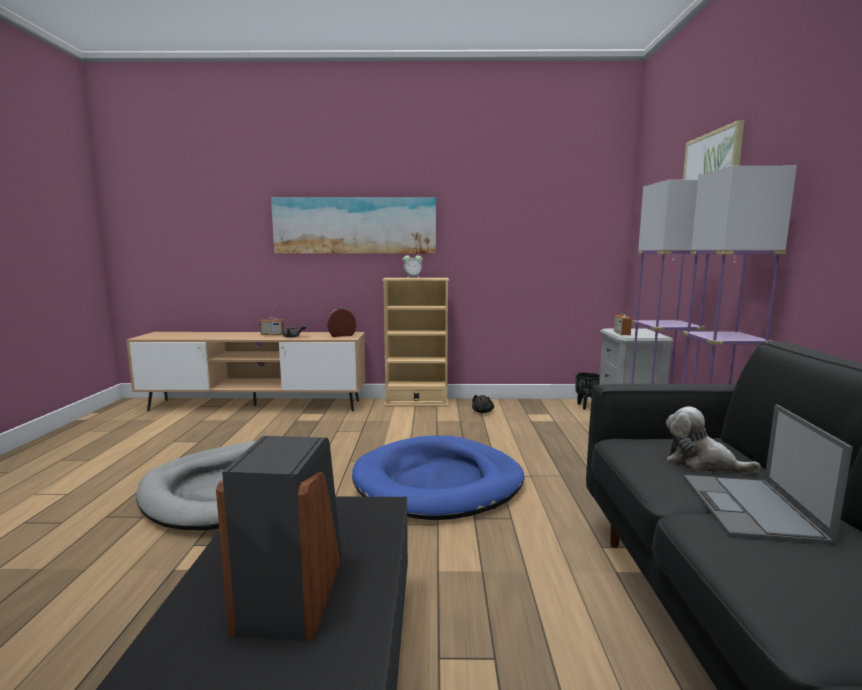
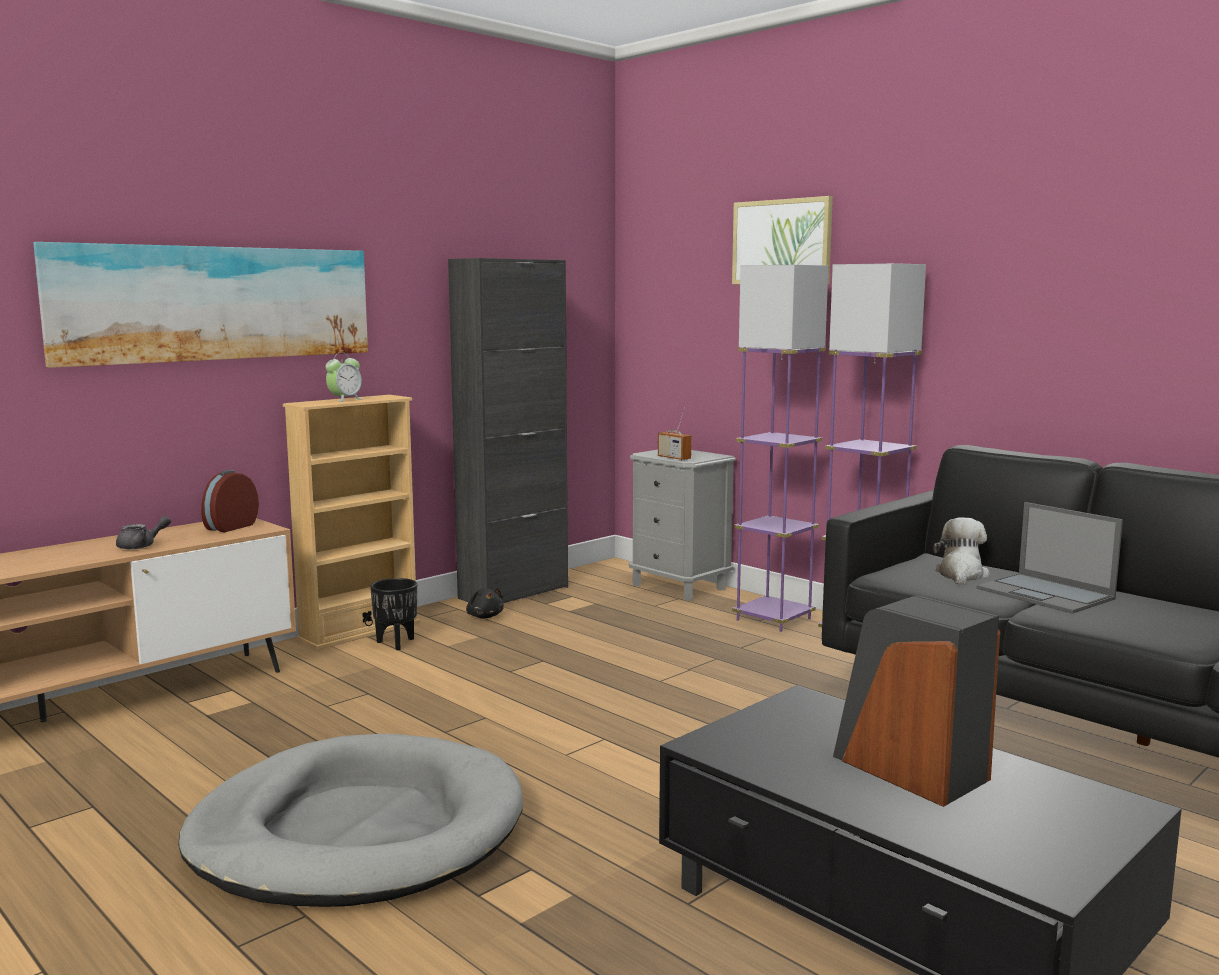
camera: 45 degrees left, 0 degrees up
(272, 334) = (75, 551): radio -> none
(438, 483) = (614, 712): blue dog bed -> none
(522, 404) = (514, 593): none -> black cabinet
(586, 406) = (596, 576): black planter -> black planter (396, 643)
(701, 463) = (961, 575): plush toy -> plush toy turned 120 degrees clockwise

